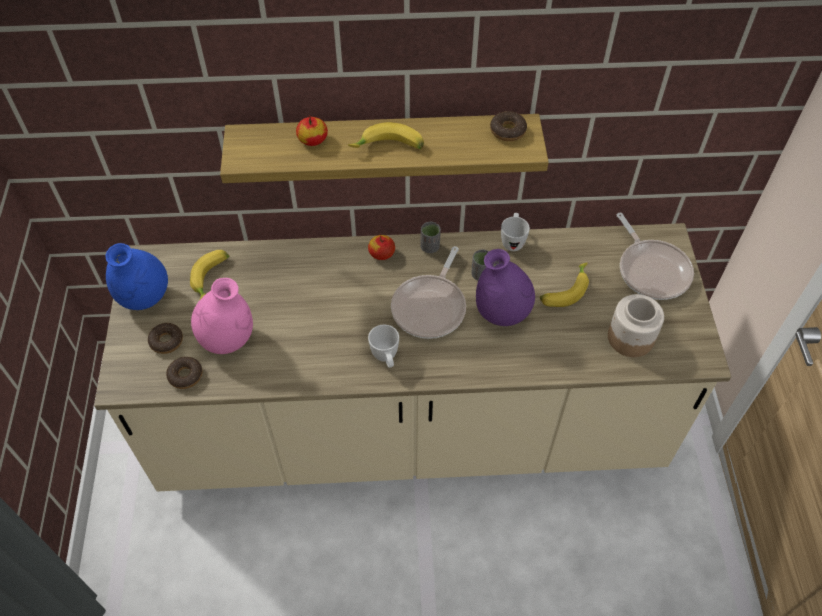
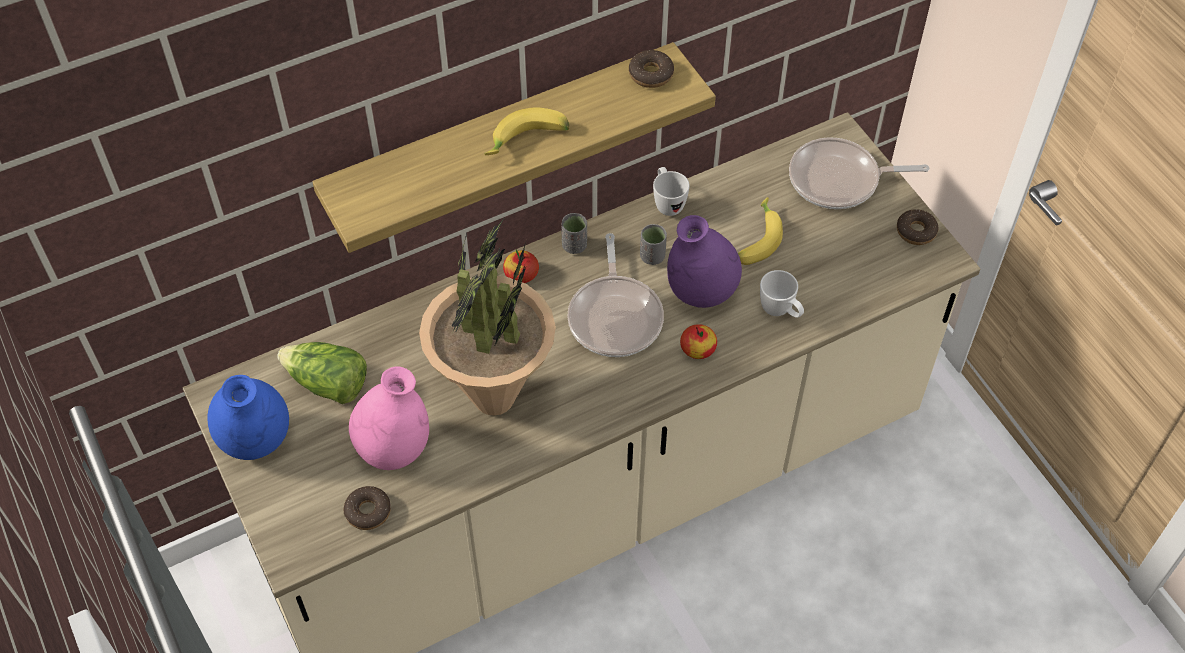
camera: 25 degrees left, 0 degrees up
(166, 341) = (318, 481): donut -> donut (916, 231)
(212, 278) = (328, 384): banana -> lettuce
(312, 139) = (432, 162): apple -> apple (697, 349)
(314, 331) = (494, 397): none -> potted plant
(386, 358) = (597, 396): white mug -> white mug (780, 312)
(630, 337) = (855, 266): jar -> none
(651, 270) = (839, 180): frying pan -> frying pan turned 135 degrees clockwise

